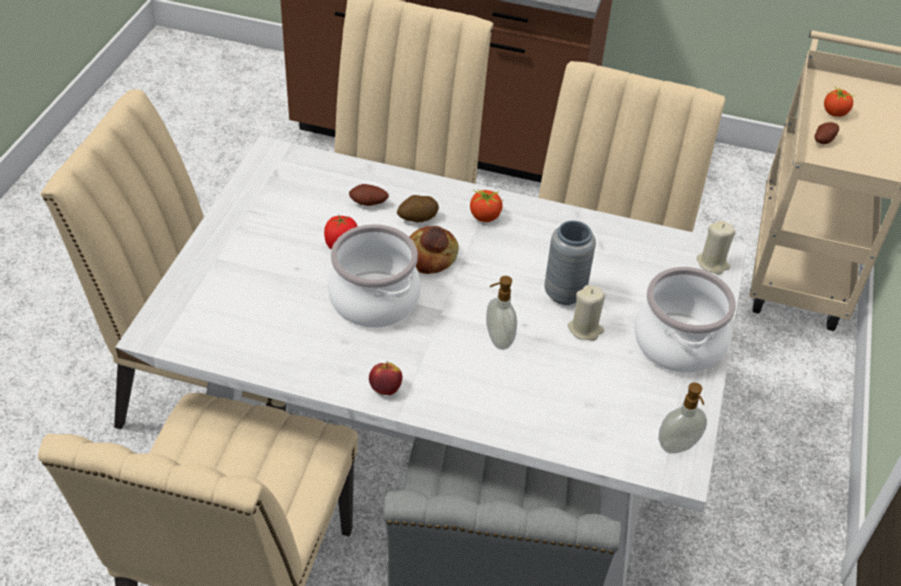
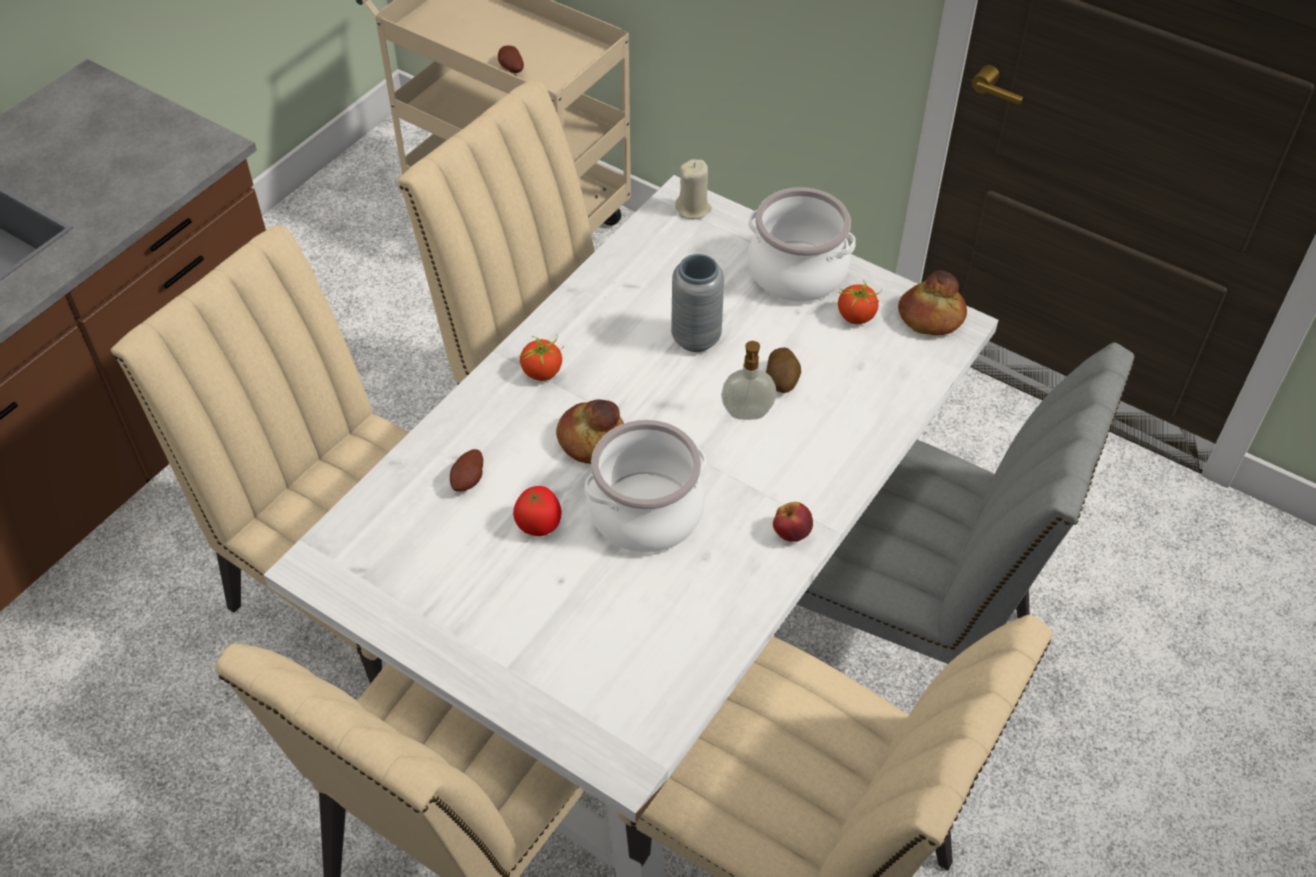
camera: 70 degrees left, 5 degrees up
(417, 218) = (518, 437): potato -> potato (782, 381)
(585, 329) = (755, 337): beige candle -> none
(678, 446) = (930, 317): soap dispenser -> bread
(835, 113) = (471, 43): tomato -> tomato (856, 316)

